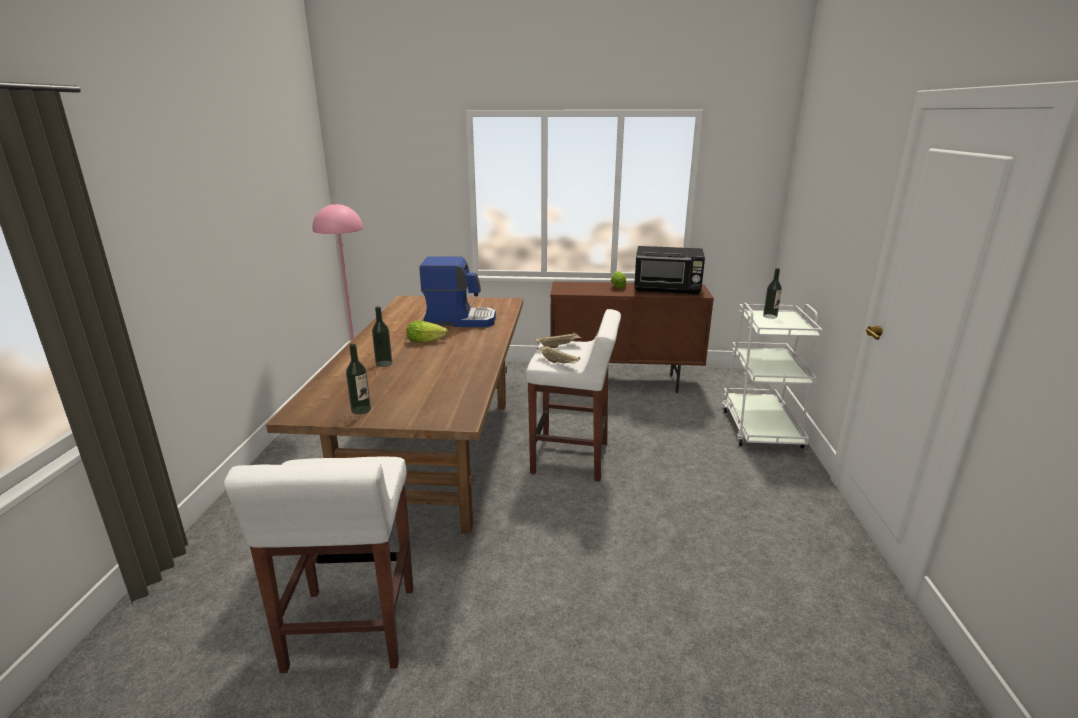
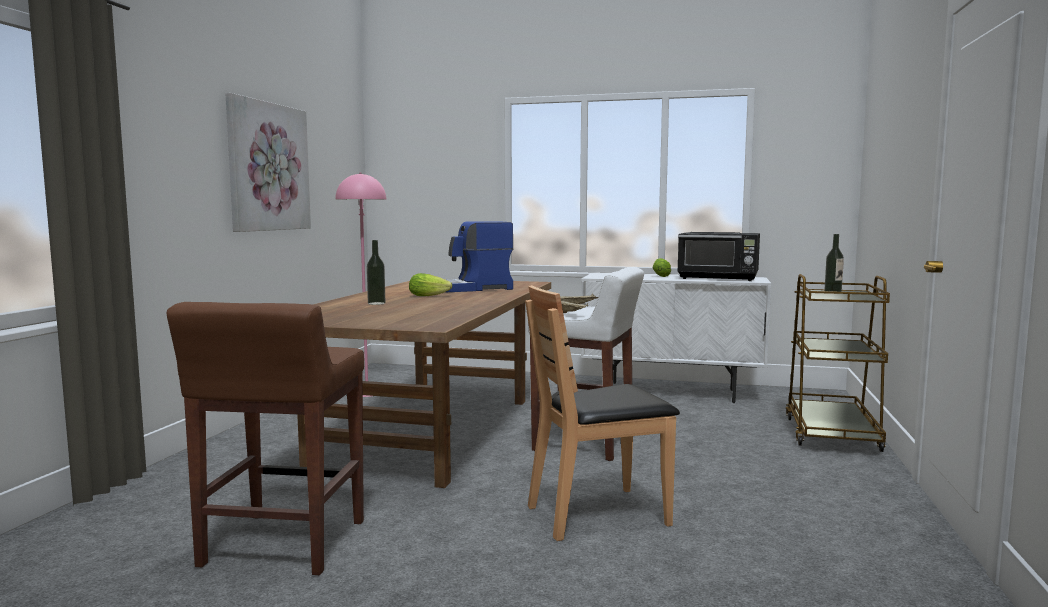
camera: 10 degrees right, 15 degrees down
(243, 209) = (269, 167): none -> picture
(351, 630) = (283, 544): white stool -> brown stool
(361, 410) = (335, 320): bottle -> none
(460, 320) = (473, 289): coffee machine -> coffee machine turned 150 degrees clockwise
(607, 554) = (598, 514): none -> brown chair
(624, 382) = (671, 392): brown cabinet -> white cabinet
(760, 427) = (831, 433): white cart -> brown cart

